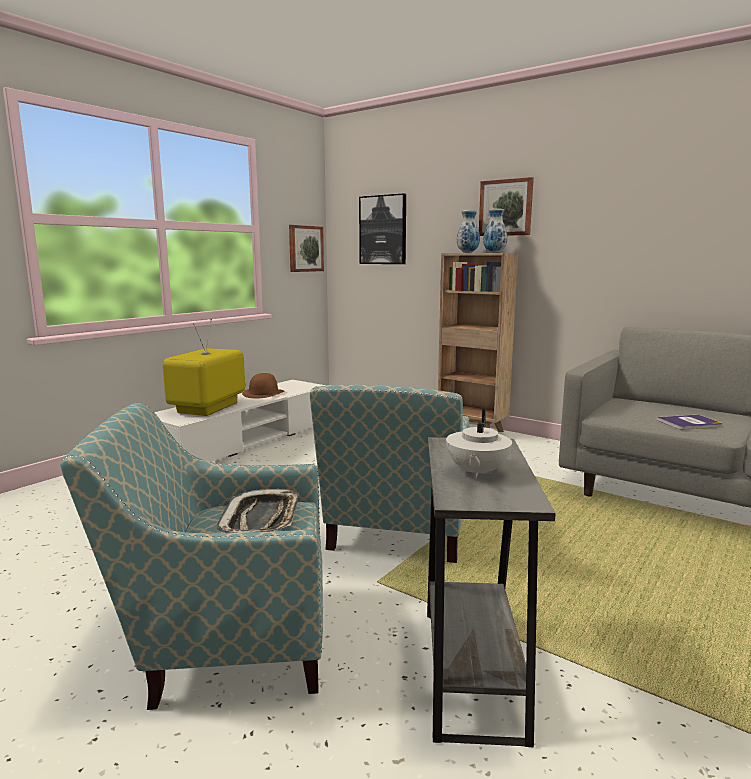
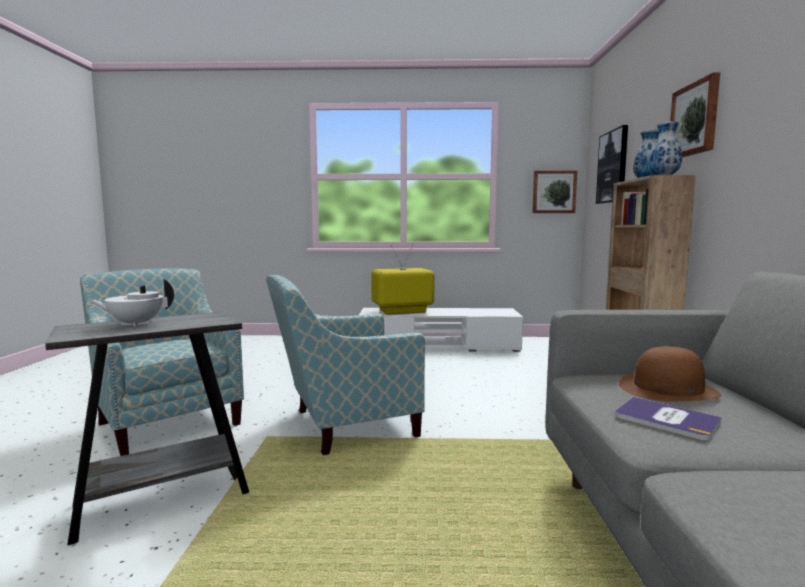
camera: 55 degrees right, 5 degrees down
(261, 519) = (174, 345): tray -> none
(263, 393) = (461, 311): brown hat -> brown hat (668, 389)

